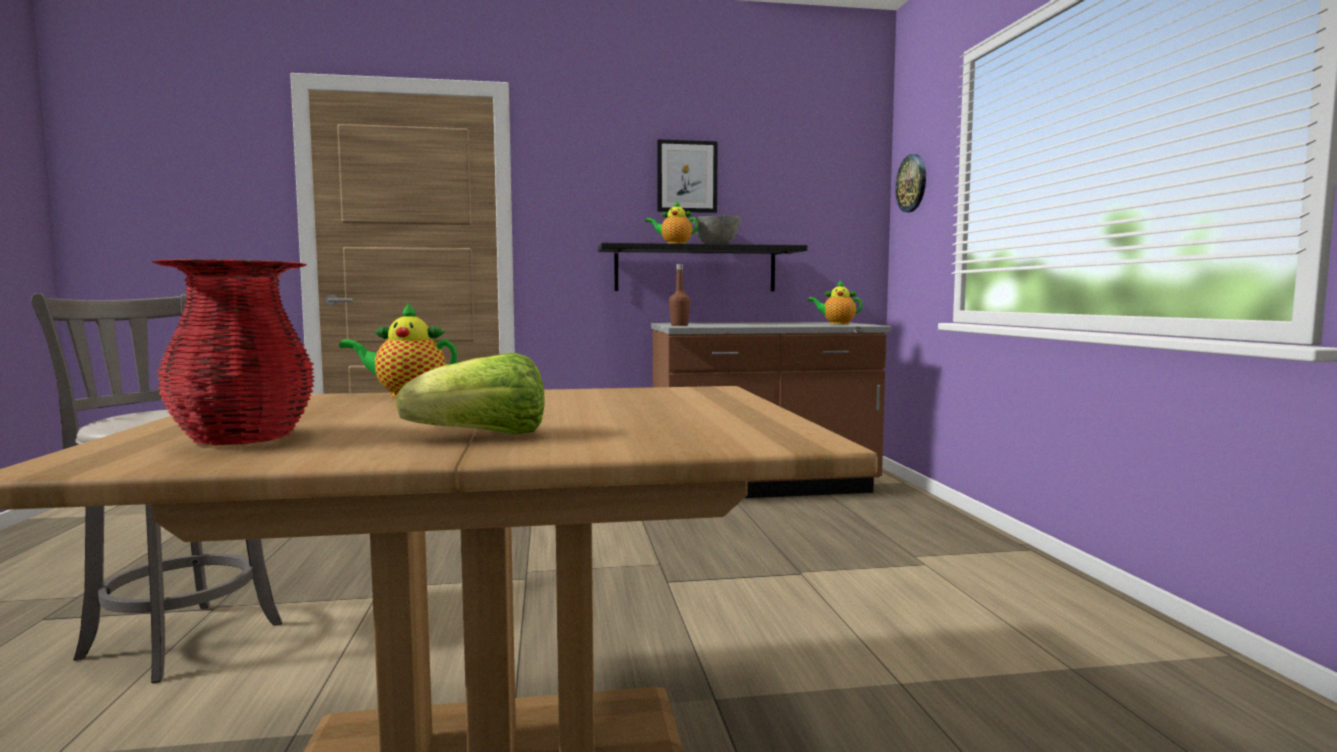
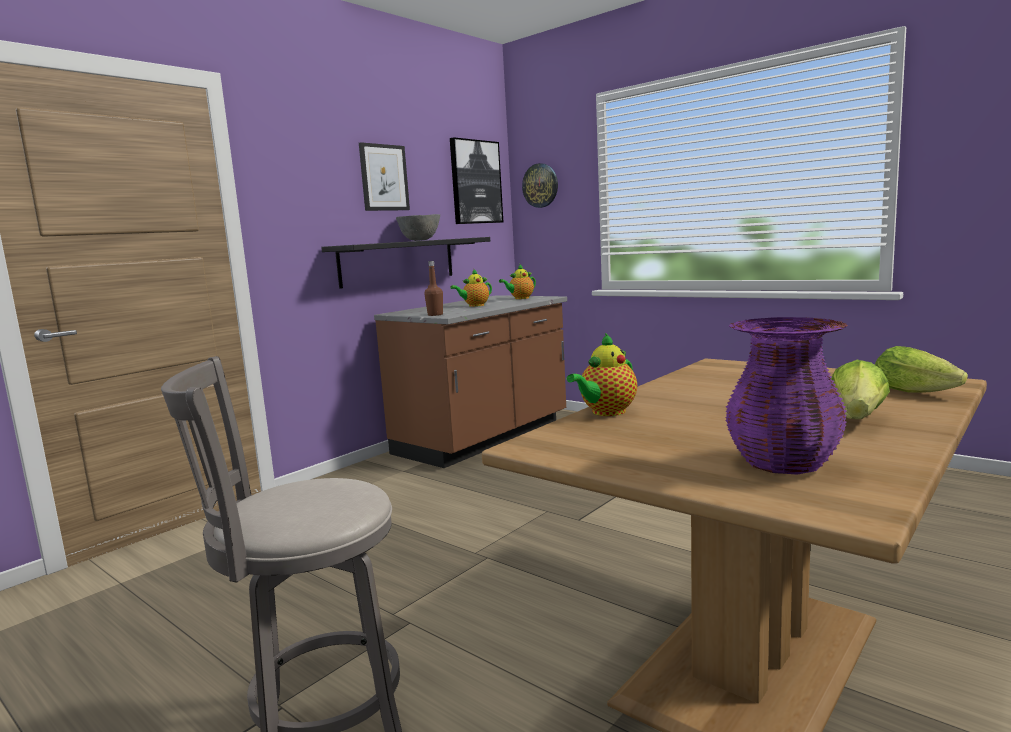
camera: 40 degrees left, 5 degrees up
(243, 438) = (782, 463): red vase -> purple vase
(674, 244) = (397, 241): teapot -> teapot (474, 305)
(700, 439) = (918, 392): none -> lettuce
(827, 182) = (475, 182): none -> picture

